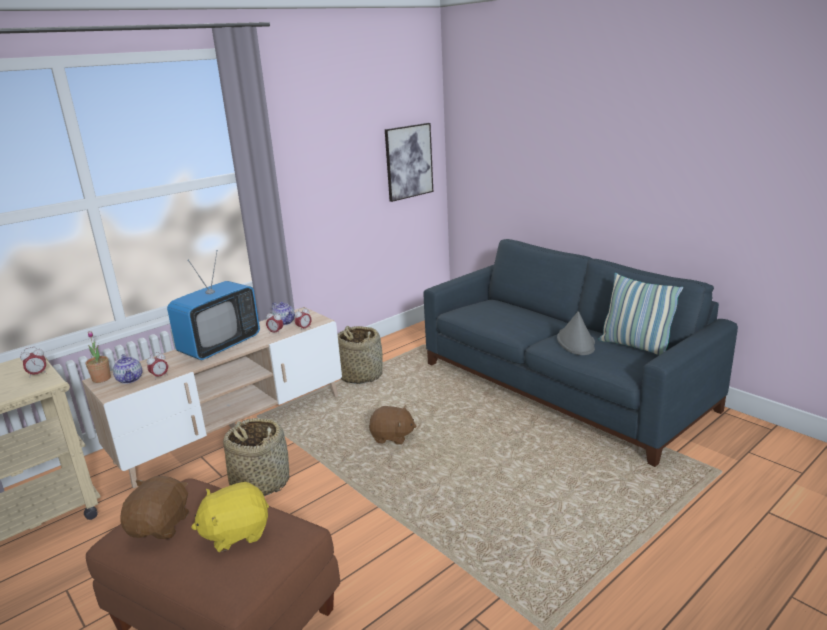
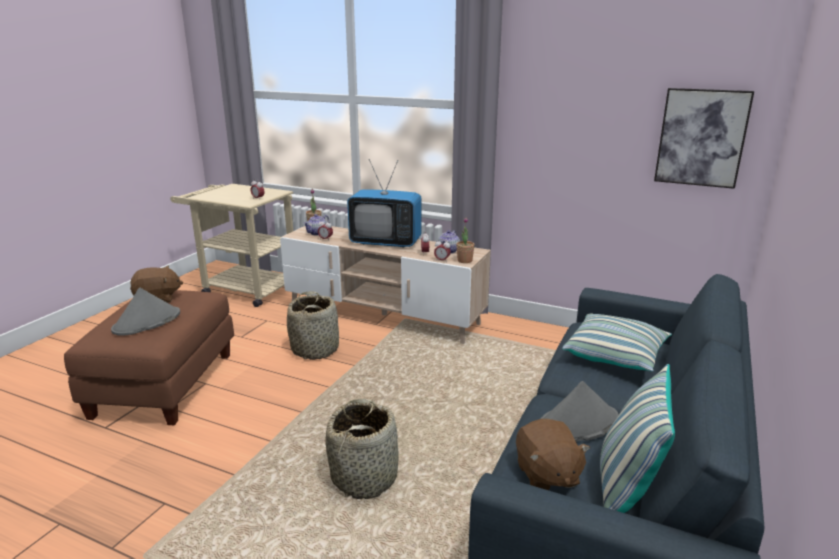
camera: 65 degrees right, 0 degrees up
(236, 533) = (147, 322): yellow plush toy -> grey hat
(316, 320) = (464, 260): none -> potted plant
(360, 375) = (512, 344): basket -> basket (365, 477)
(392, 437) = (413, 391): brown plush toy -> brown plush toy (546, 475)
(501, 313) = (615, 355): none -> pillow

